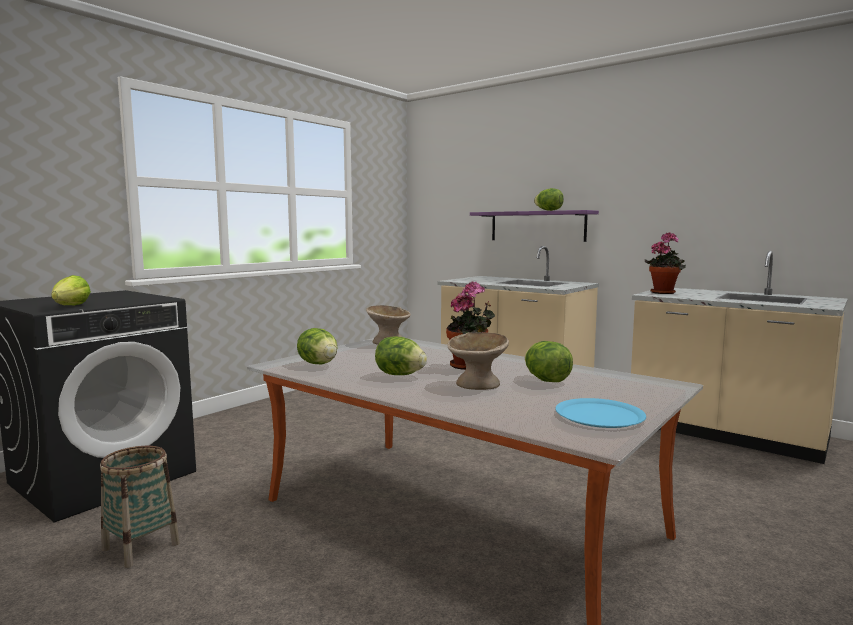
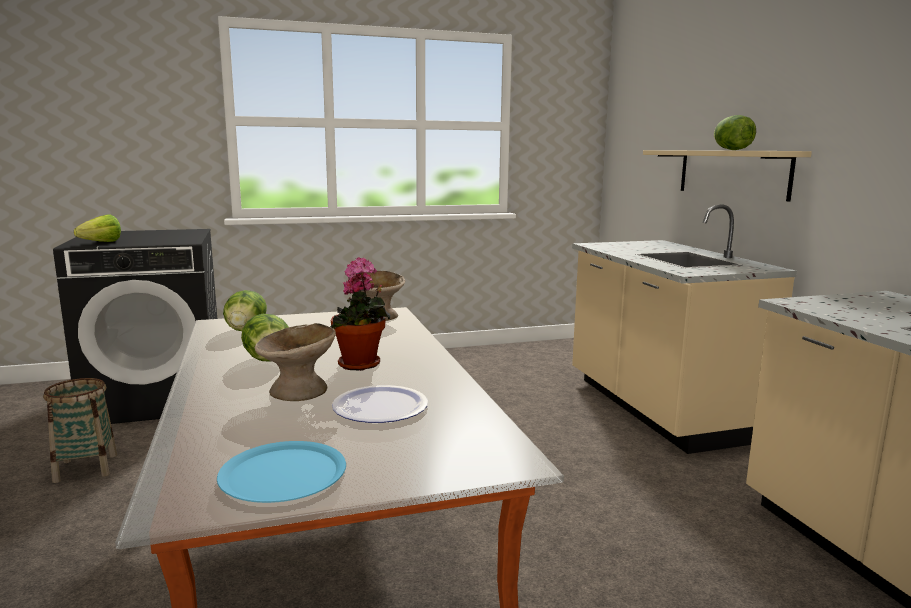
camera: 35 degrees right, 5 degrees up
(537, 226) = (732, 173): purple shelf -> beige shelf
(546, 380) = (380, 406): lettuce -> plate
(664, 292) = (838, 302): potted plant -> none

